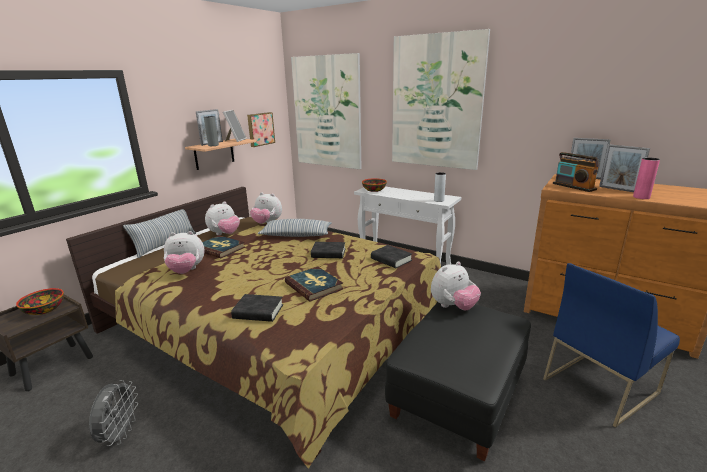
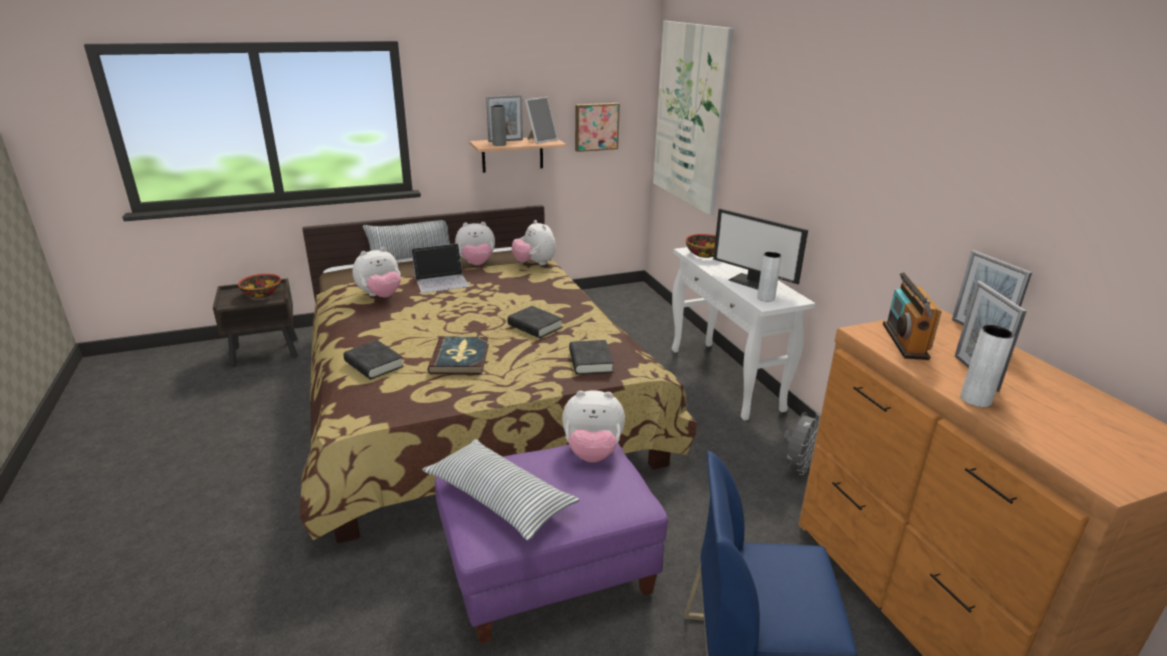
camera: 35 degrees right, 5 degrees up
(119, 434) = (247, 436): grey fan -> grey fan (797, 466)
(186, 271) = (380, 296): plush toy -> plush toy turned 60 degrees counterclockwise
(220, 249) = (441, 281): book -> laptop
(296, 235) = (539, 290): pillow -> pillow (499, 498)
(420, 195) = (753, 282): none -> monitor
(436, 102) = (808, 131): picture -> none
(457, 397) = (548, 570): black ottoman -> purple ottoman
(641, 197) = (975, 399): pink vase -> grey vase

